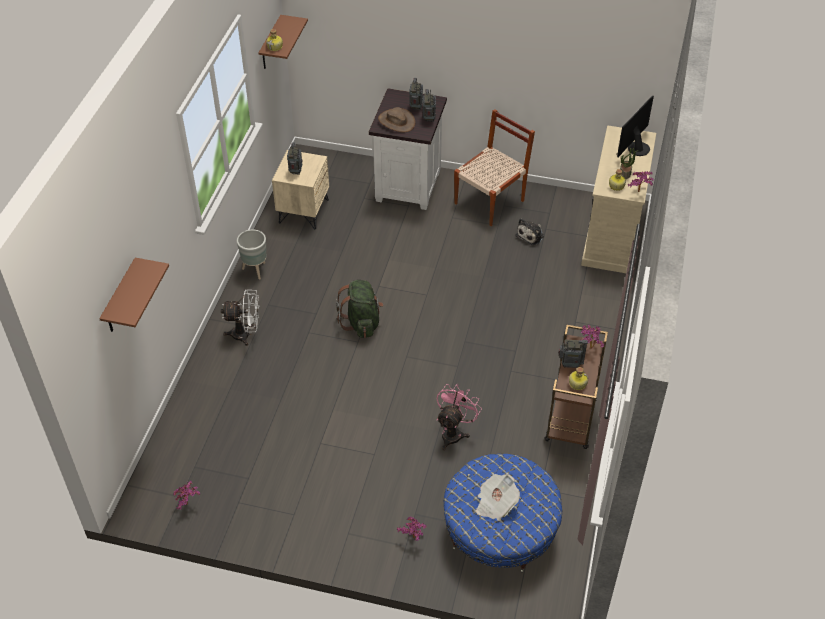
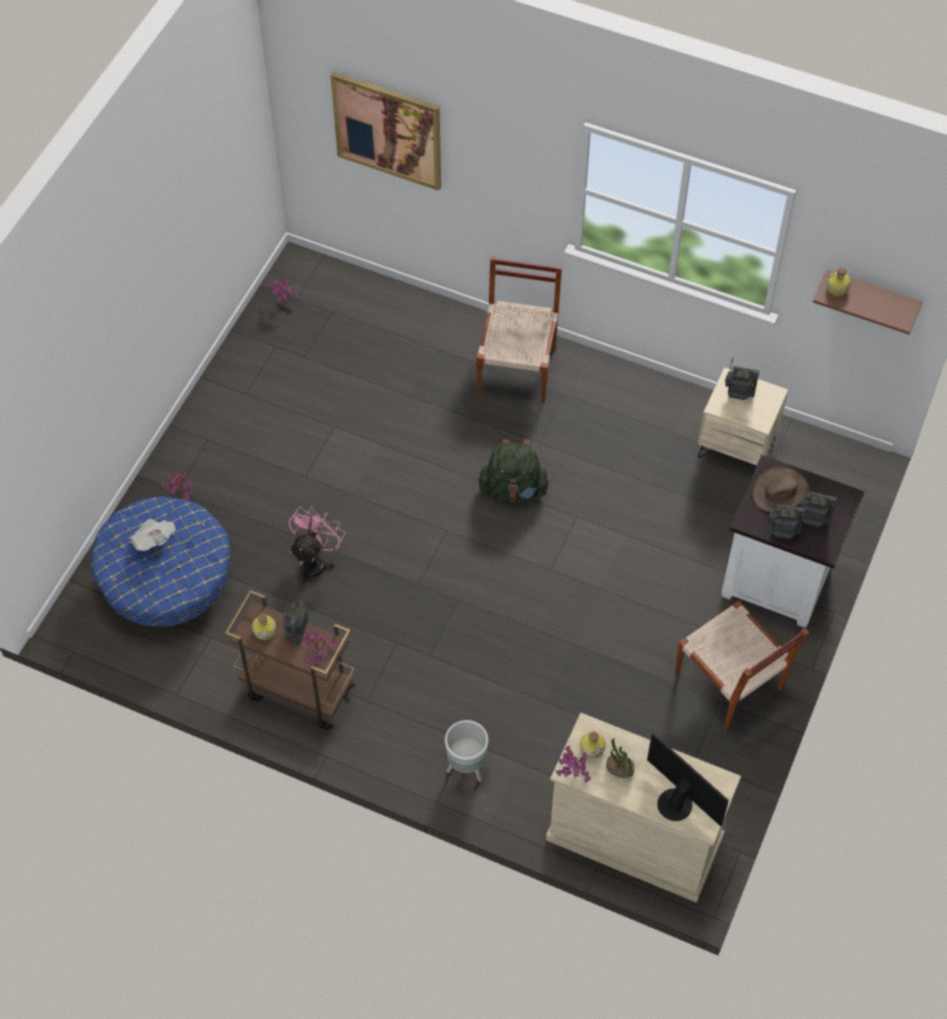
camera: 100 degrees right, 10 degrees up
(120, 298) = (388, 130): brown shelf -> picture
(245, 334) = (517, 368): white fan -> chair
(256, 270) = (628, 386): grey planter -> grey planter (466, 768)
(454, 432) = (315, 562): pink fan -> pink fan turned 105 degrees counterclockwise
(531, 235) = (648, 723): plush toy -> none

